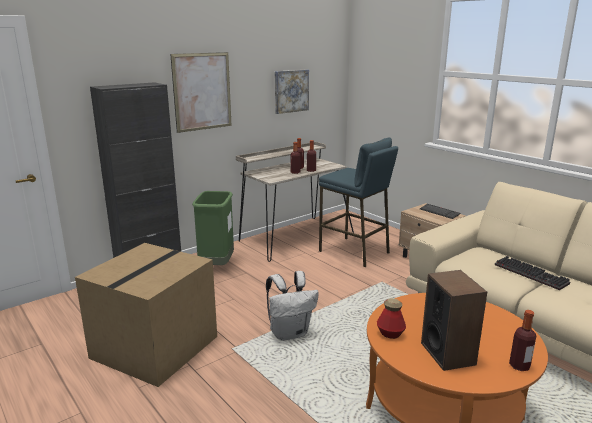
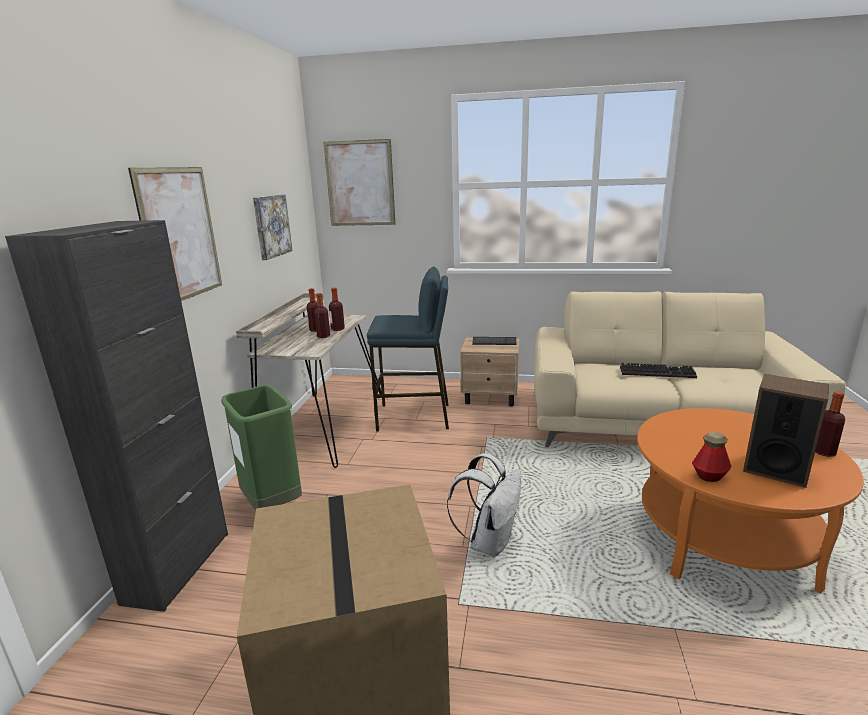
camera: 40 degrees left, 0 degrees up
(377, 64) = (360, 183): none -> picture

